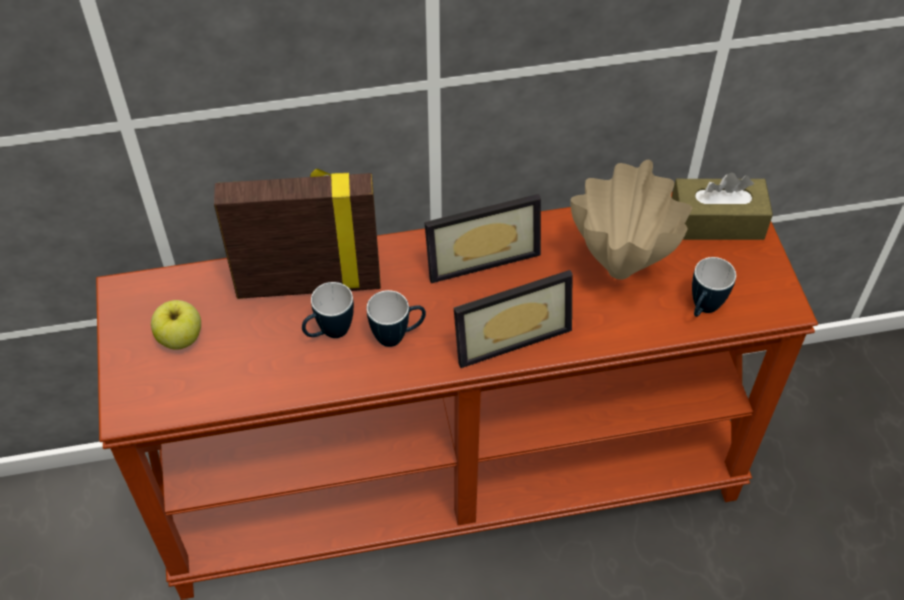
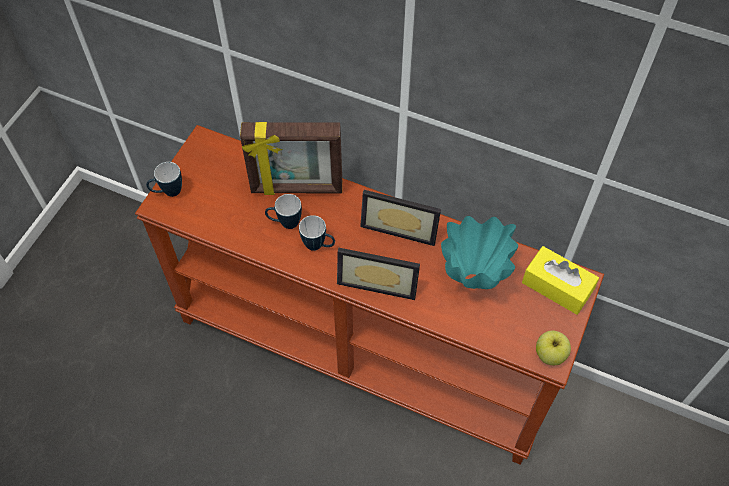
camera: 35 degrees right, 5 degrees up
(181, 338) = (211, 181): apple -> apple (550, 354)
(309, 283) = (297, 189): picture frame -> picture frame turned 150 degrees clockwise
(619, 271) = (471, 282): beige vase -> turquoise vase
(702, 309) = (501, 334): mug -> mug (168, 192)
(716, 222) = (557, 286): brown tissue box -> yellow tissue box

